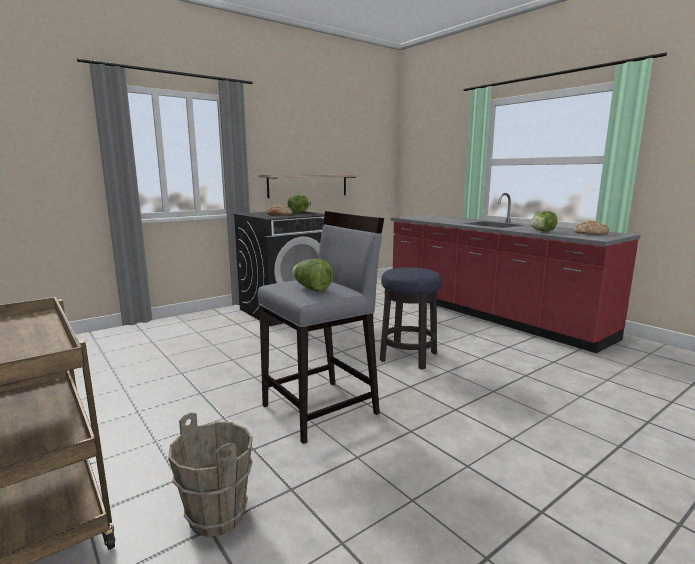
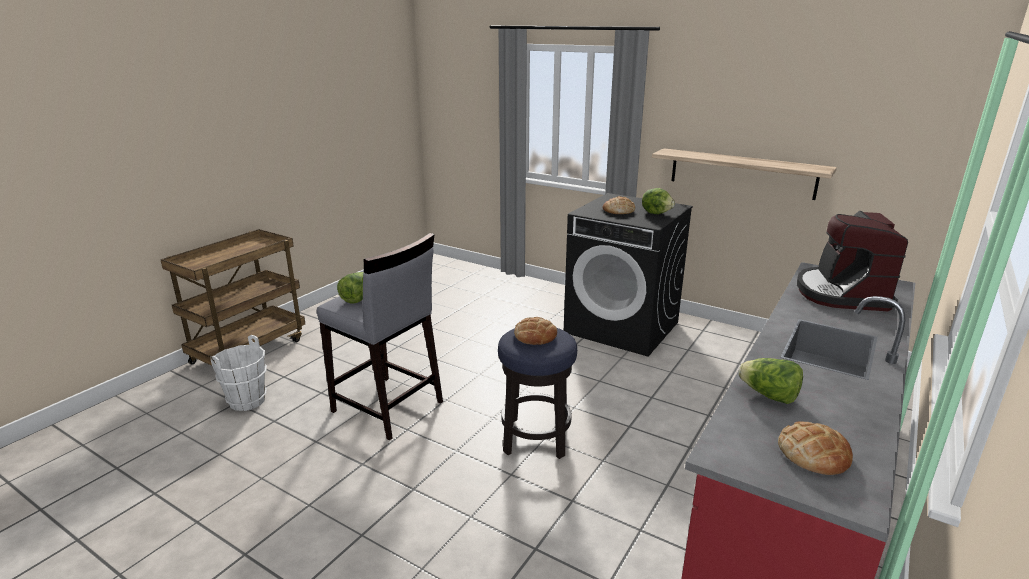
camera: 70 degrees right, 10 degrees up
(217, 515) = (248, 401): brown bucket -> white bucket
(407, 271) = (535, 336): none -> bread
(435, 218) = (841, 293): none -> coffee machine

